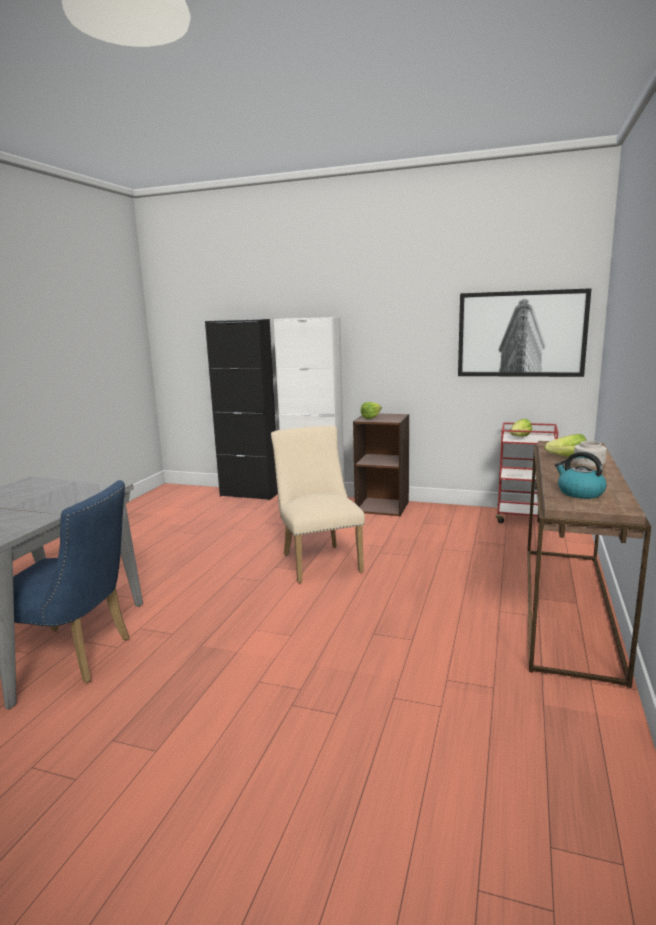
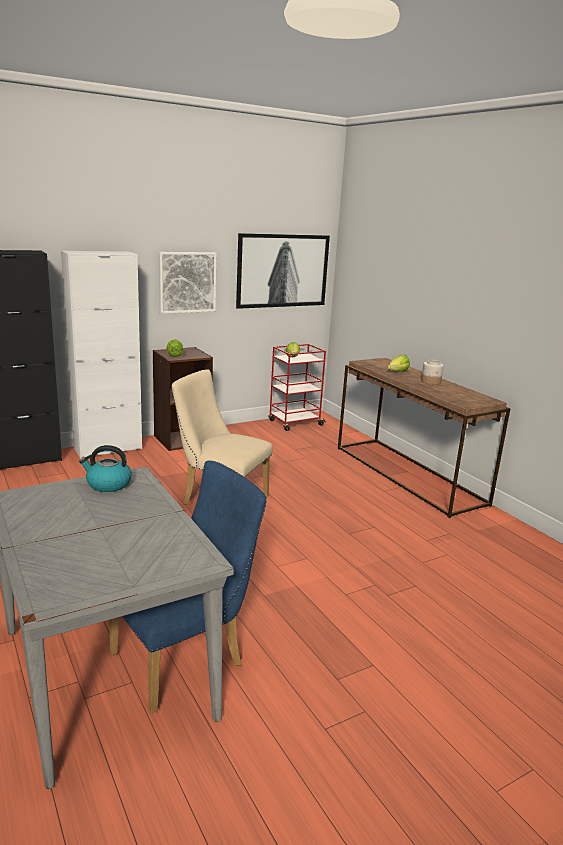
camera: 50 degrees left, 5 degrees up
(401, 347) = (187, 282): none -> picture
(579, 493) = (457, 395): kettle -> kettle (108, 484)

